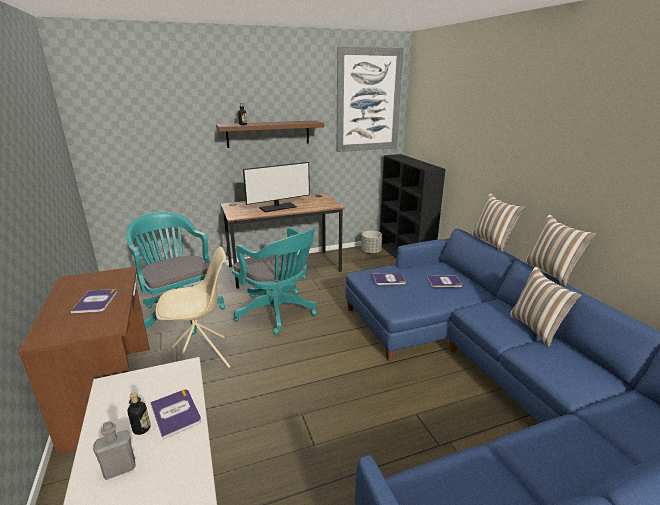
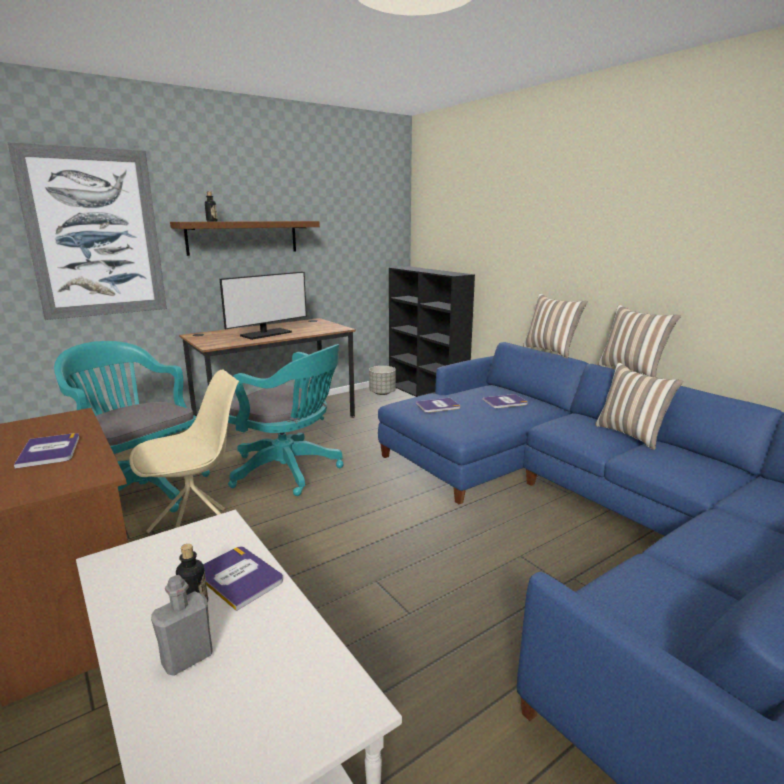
camera: 15 degrees left, 5 degrees down
(368, 101) = (367, 198): picture -> picture (95, 234)

